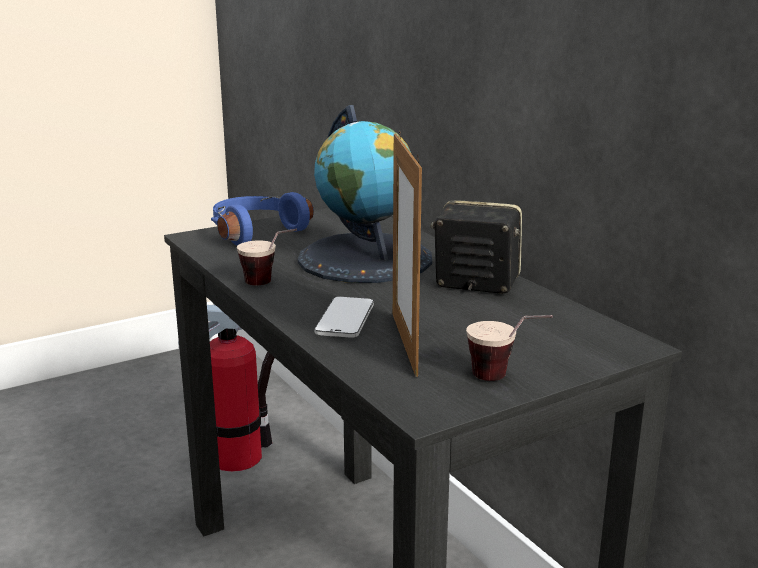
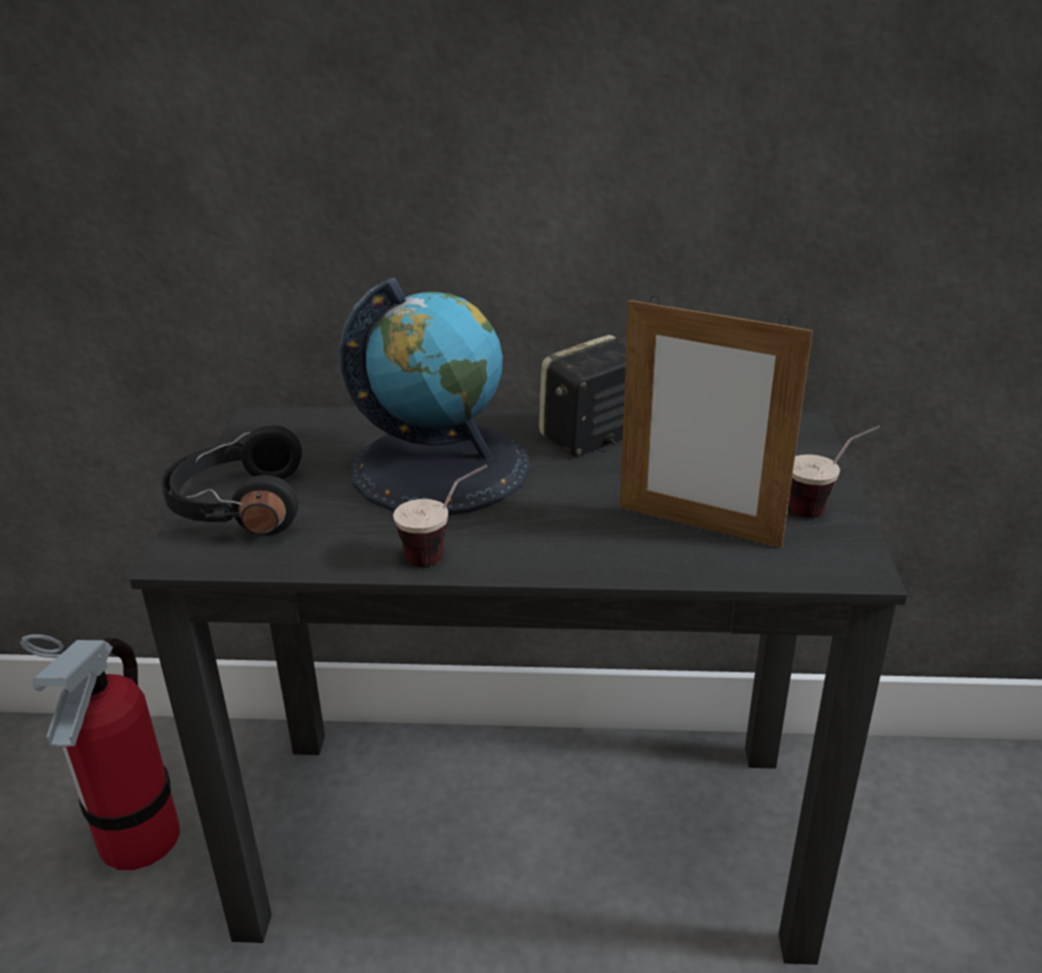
camera: 55 degrees left, 10 degrees up
(255, 232) = (237, 506): blue headphones -> black headphones
(345, 320) = (606, 539): phone -> none

